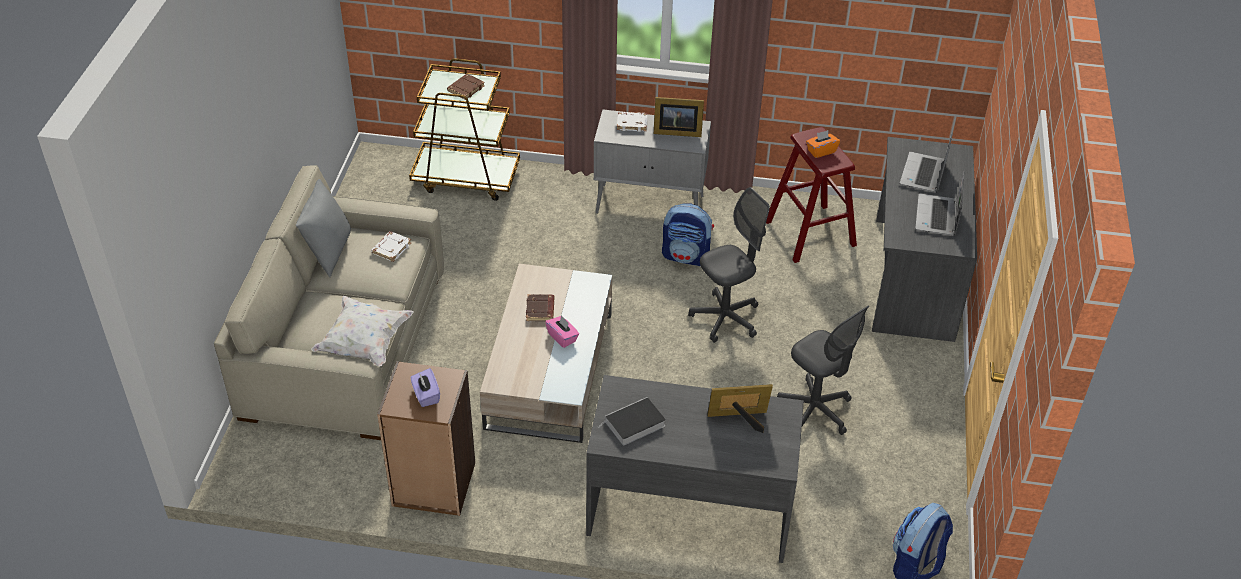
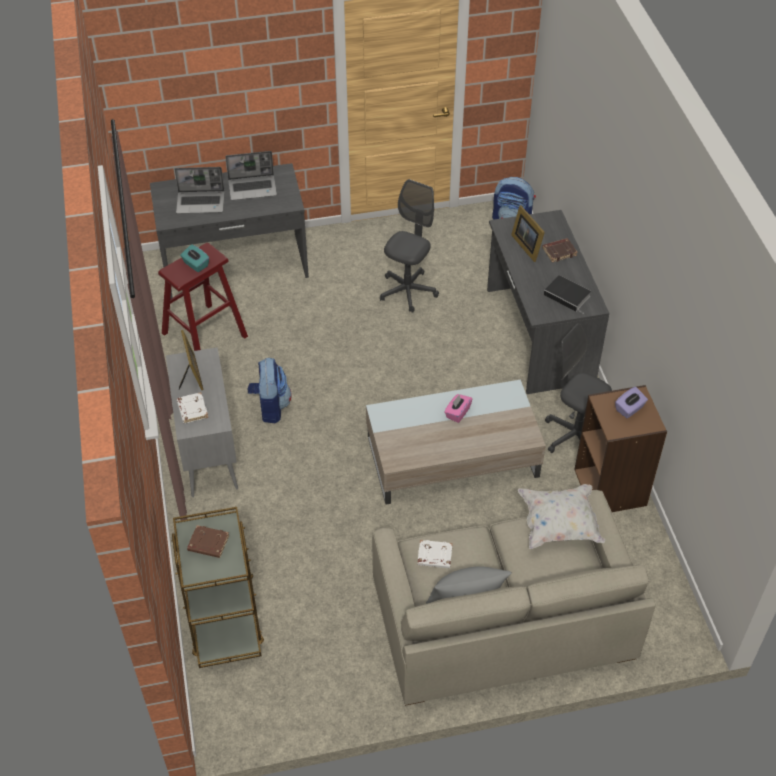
camera: 110 degrees left, 5 degrees up
(540, 310) = (434, 437): brown book -> brown book (559, 251)
(725, 318) = (336, 363): grey office chair -> grey office chair (574, 436)
(821, 151) = (195, 264): orange tissue box -> turquoise tissue box

